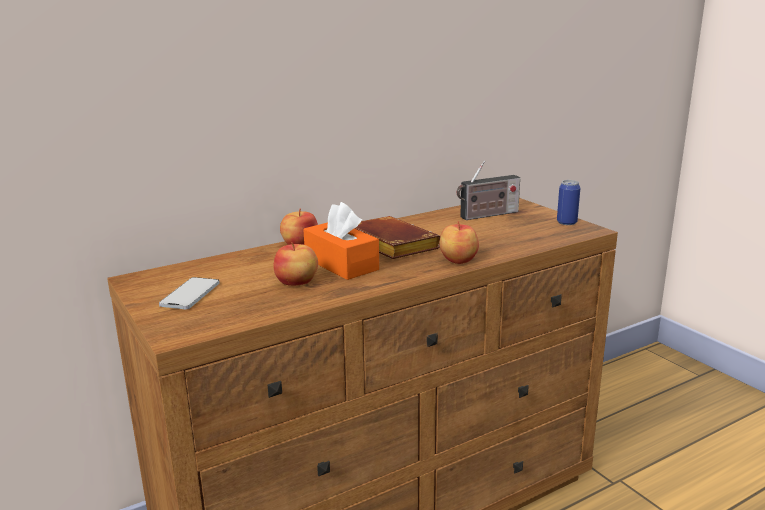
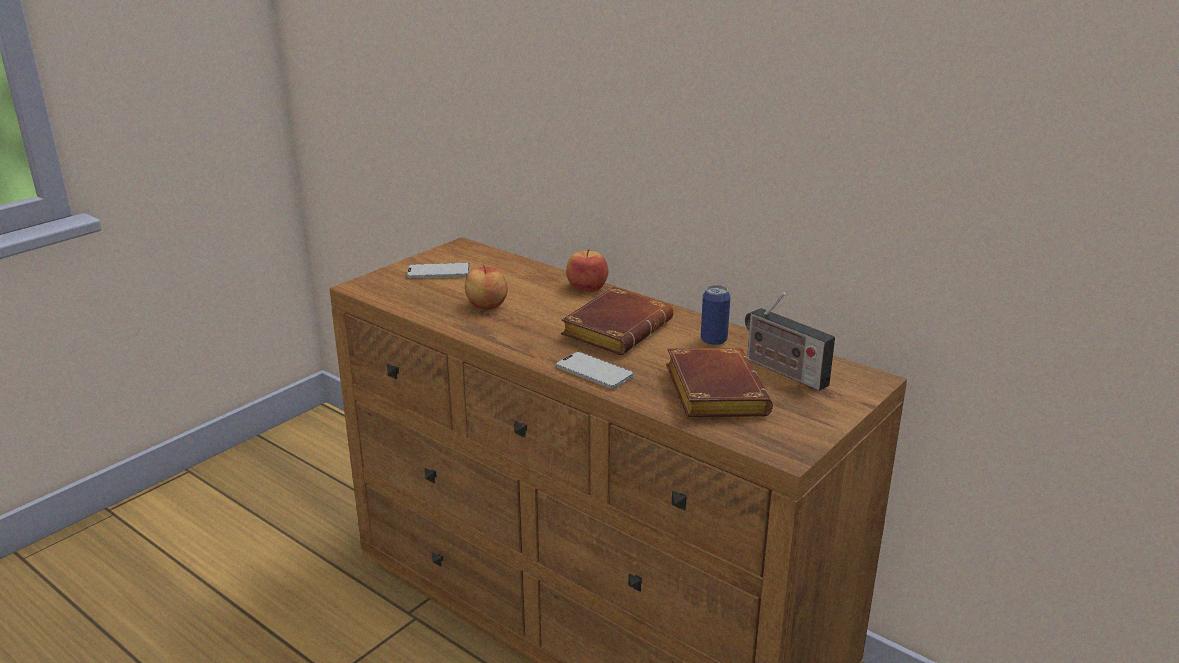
camera: 70 degrees right, 5 degrees up
(341, 264) = (545, 315): orange tissue box -> none
(457, 260) = (594, 372): apple -> phone
(506, 234) = (711, 391): none -> brown book
(566, 222) = (804, 431): can -> can (713, 340)

